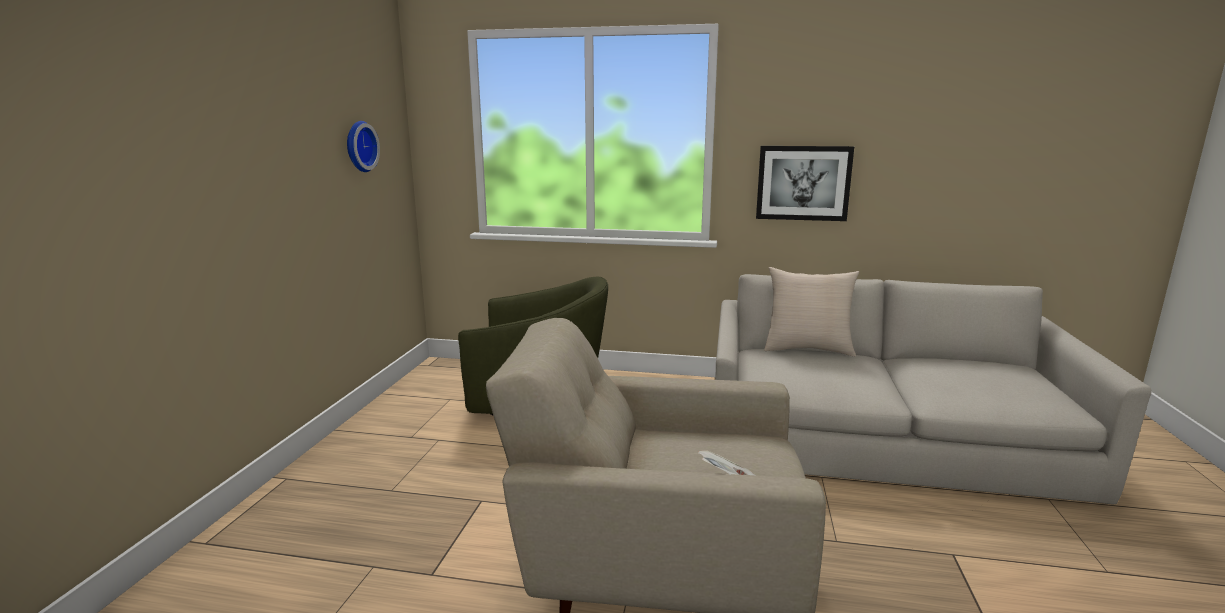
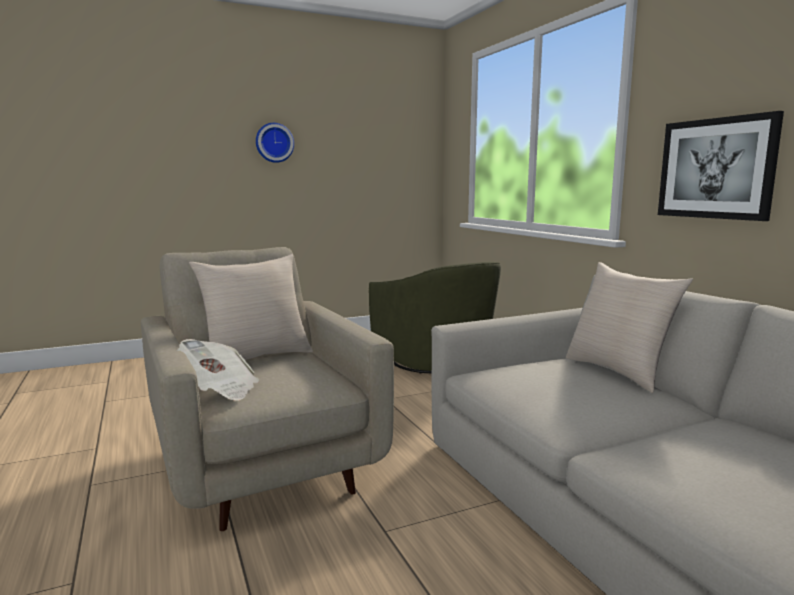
camera: 55 degrees right, 5 degrees down
(359, 146) = (376, 148): wall clock -> wall clock (274, 142)
(644, 458) = (256, 358): none -> beige pillow

